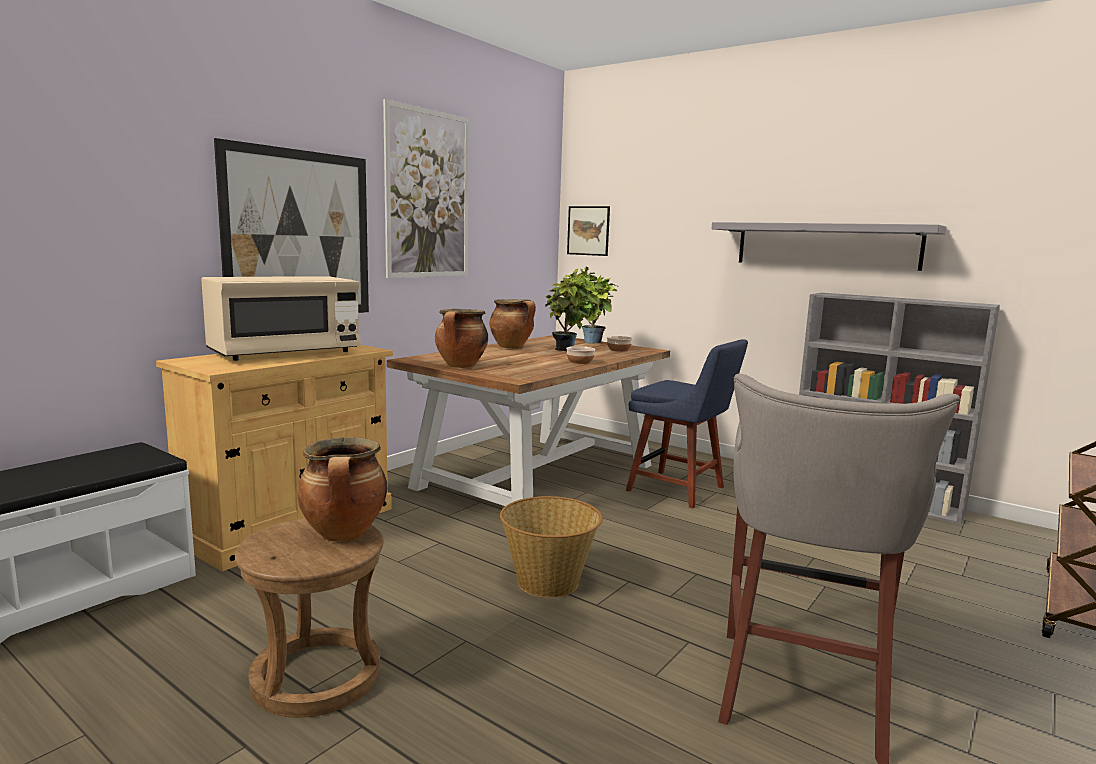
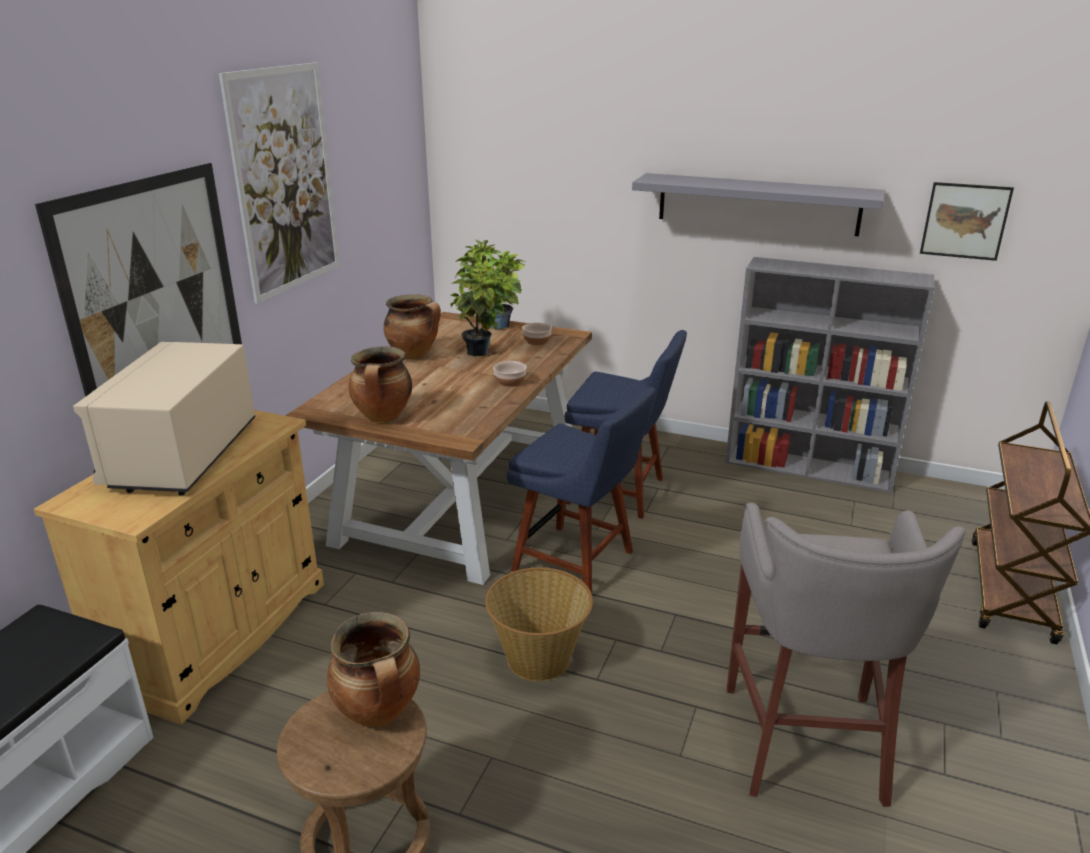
camera: 15 degrees left, 15 degrees up
(285, 353) = (183, 456): beige microwave -> beige microwave turned 150 degrees clockwise
(588, 230) = (468, 171): picture -> picture (965, 221)
(618, 527) = (578, 563): none -> blue chair

